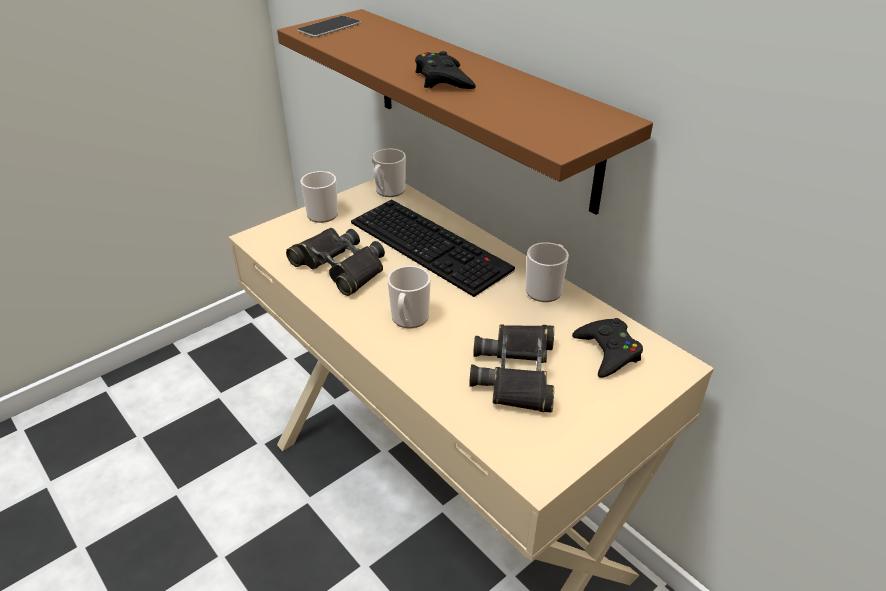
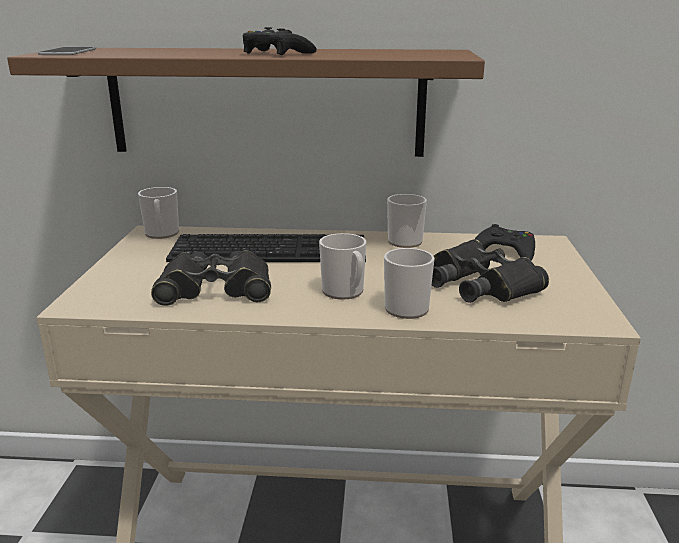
camera: 45 degrees left, 15 degrees down
(324, 212) = (122, 265): mug -> mug (403, 306)

